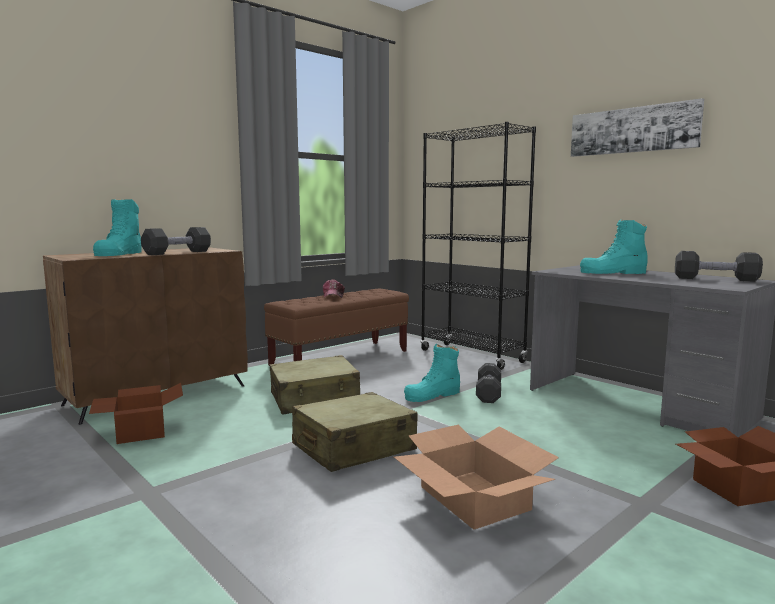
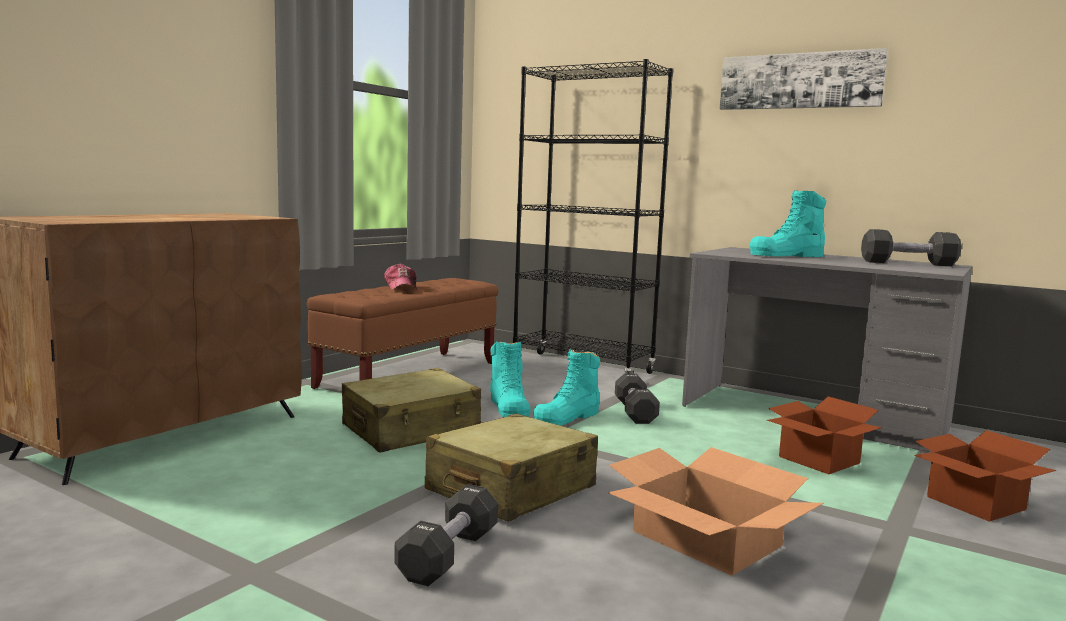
camera: 15 degrees left, 0 degrees up
(120, 254) = (117, 218): turquoise boot -> turquoise boot (509, 407)
(139, 432) = (176, 489): cardboard box -> cardboard box (816, 460)
(177, 253) = (207, 218): black dumbbell -> black dumbbell (449, 555)

